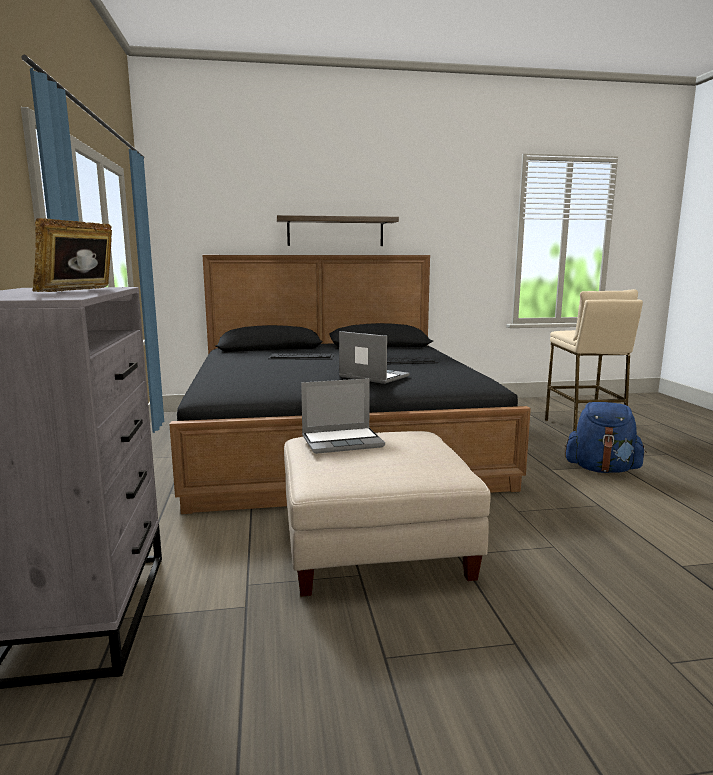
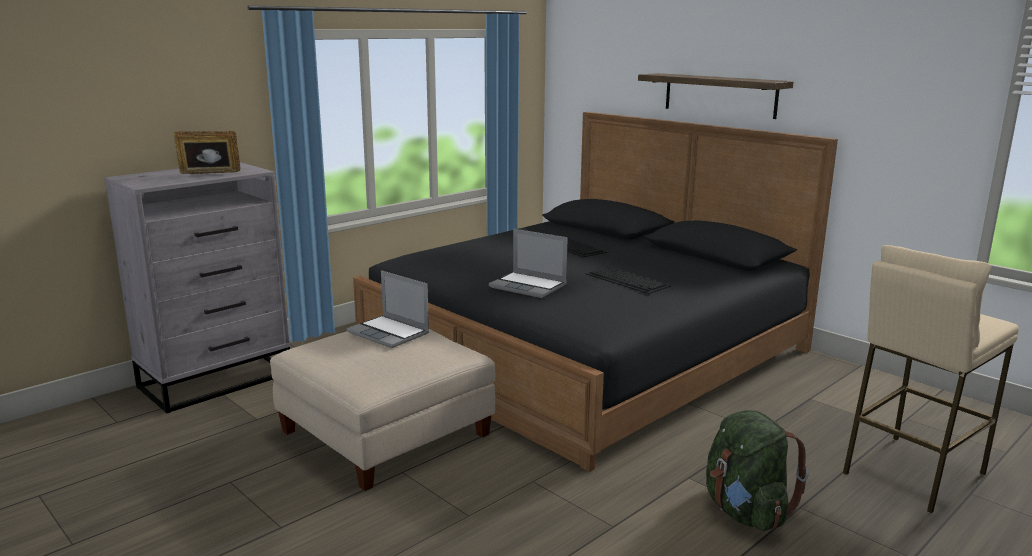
camera: 55 degrees right, 5 degrees up
(372, 377) = (529, 286): laptop -> laptop turned 120 degrees clockwise
(602, 469) = (746, 512): blue backpack -> green backpack

